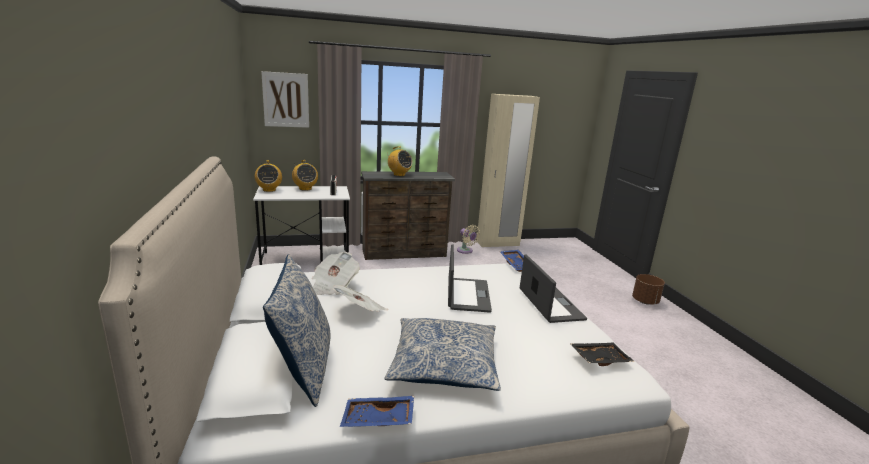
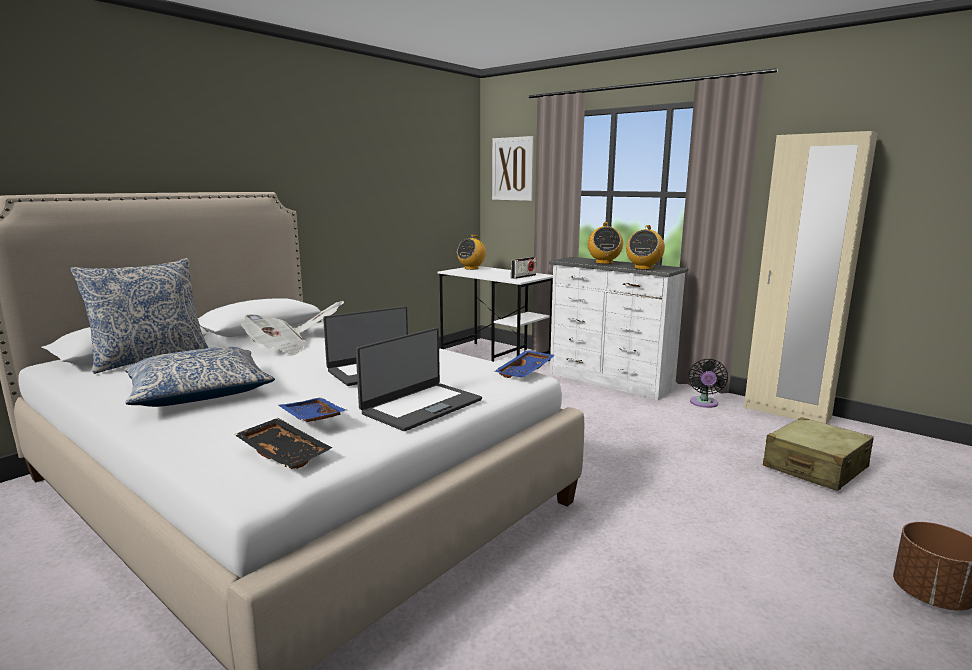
camera: 55 degrees right, 5 degrees down
(305, 188) = (505, 271): radio -> radio (643, 268)
(378, 420) = (83, 393): blue tray -> blue tray (311, 419)
(405, 253) = (609, 381): brown dresser -> white dresser
(466, 251) = (704, 404): beige fan -> black fan
(550, 267) = (815, 468): none -> beige suitcase

